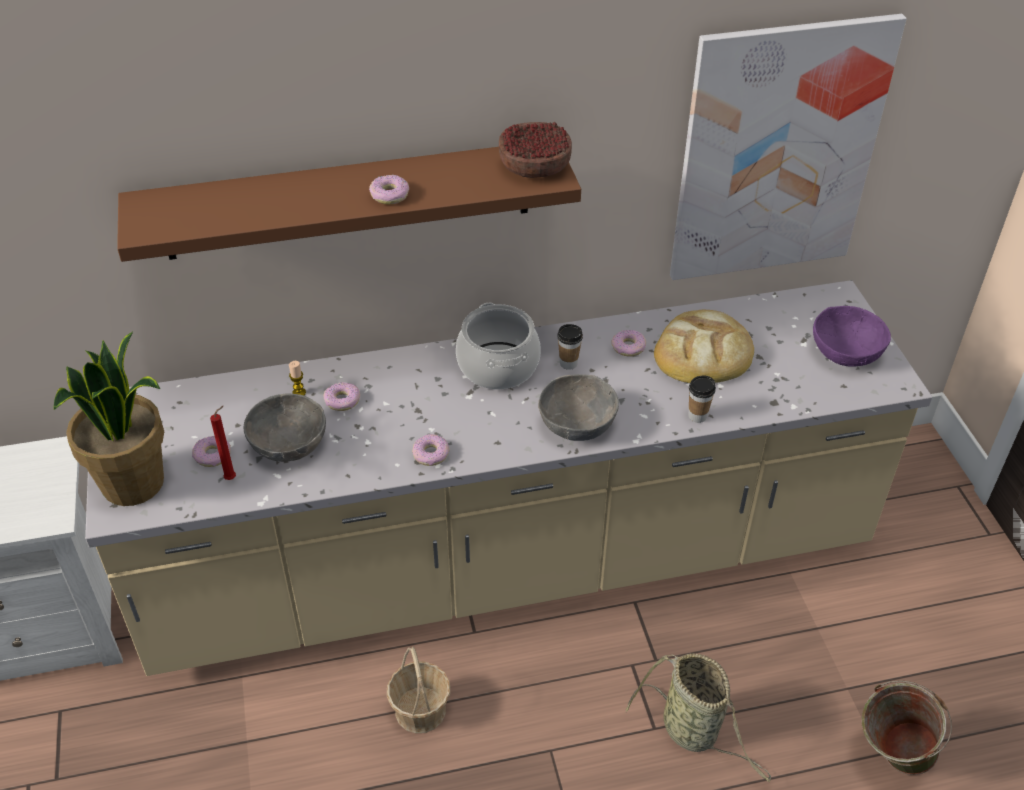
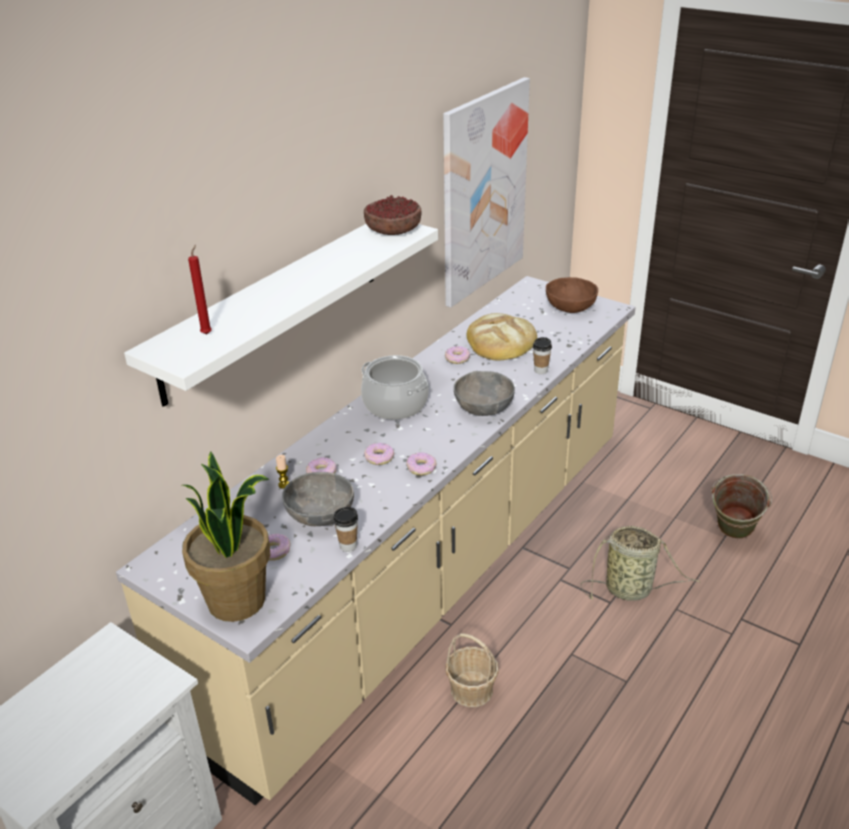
camera: 40 degrees left, 10 degrees down
(232, 478) = (308, 554): red candle -> red candle (207, 333)
(348, 200) = (274, 306): brown shelf -> white shelf
(389, 195) = (329, 275): donut -> donut (379, 458)
(568, 363) = (435, 382): cup -> cup (348, 546)
(845, 352) = (570, 307): purple bowl -> brown bowl

